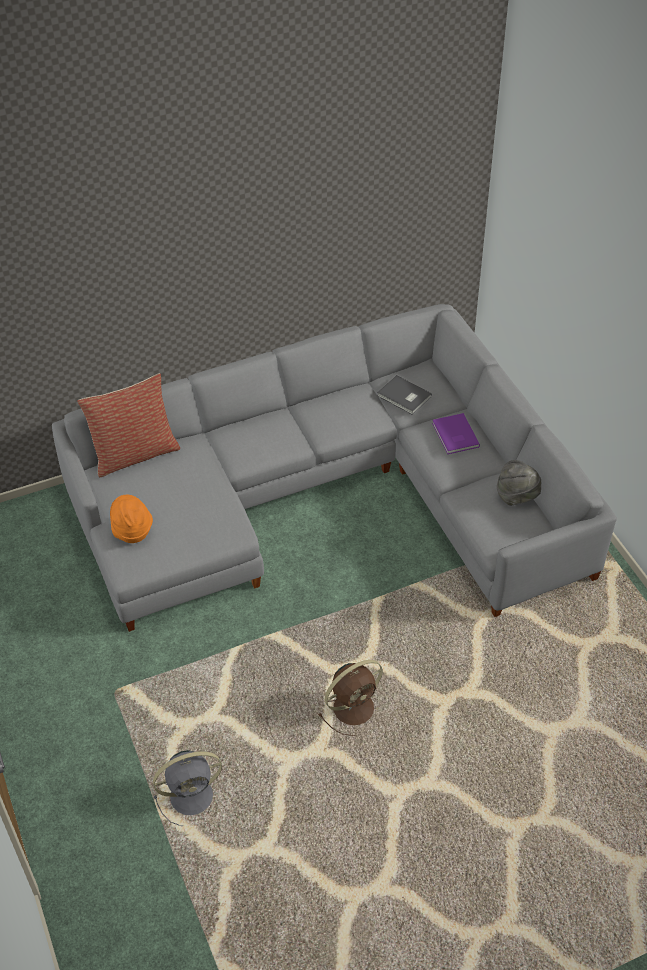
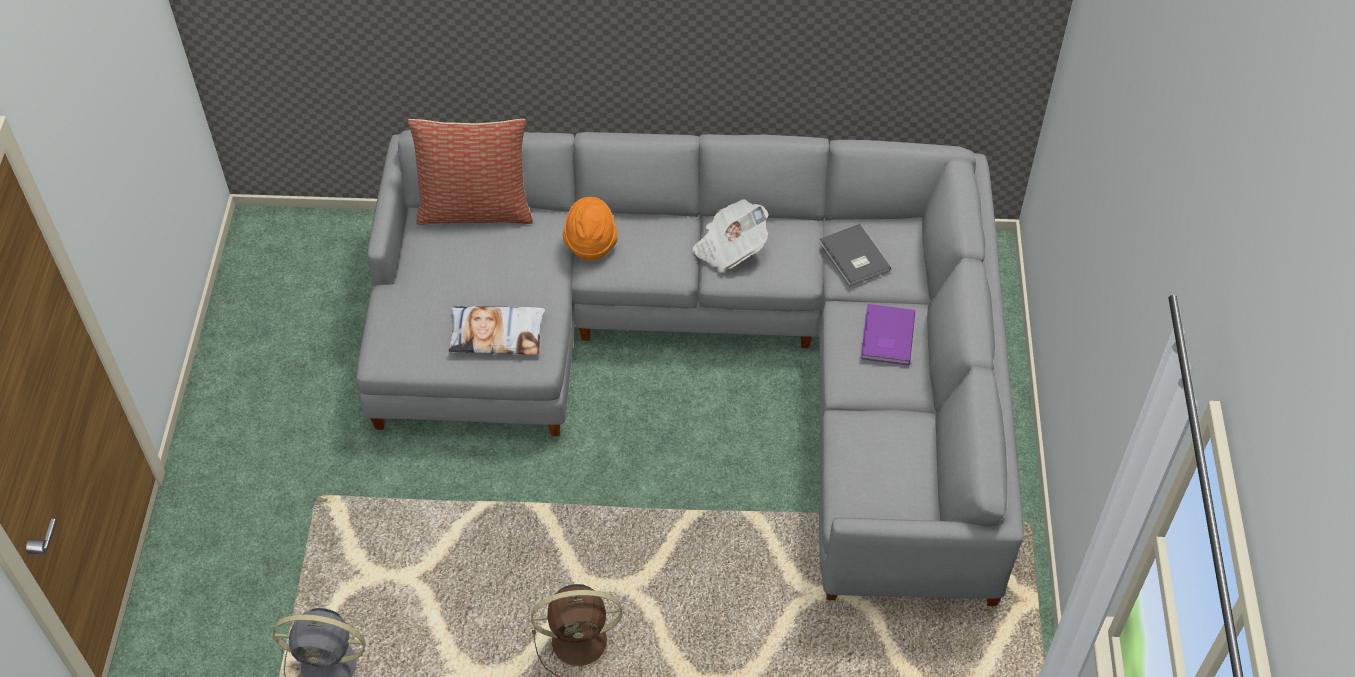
camera: 25 degrees right, 5 degrees up
(132, 530) = (414, 307): orange hat -> orange hat (590, 244)
(200, 527) = (497, 334): none -> pillow
(321, 419) = (730, 248): none -> newspaper
(517, 496) = (918, 453): grey hat -> none

